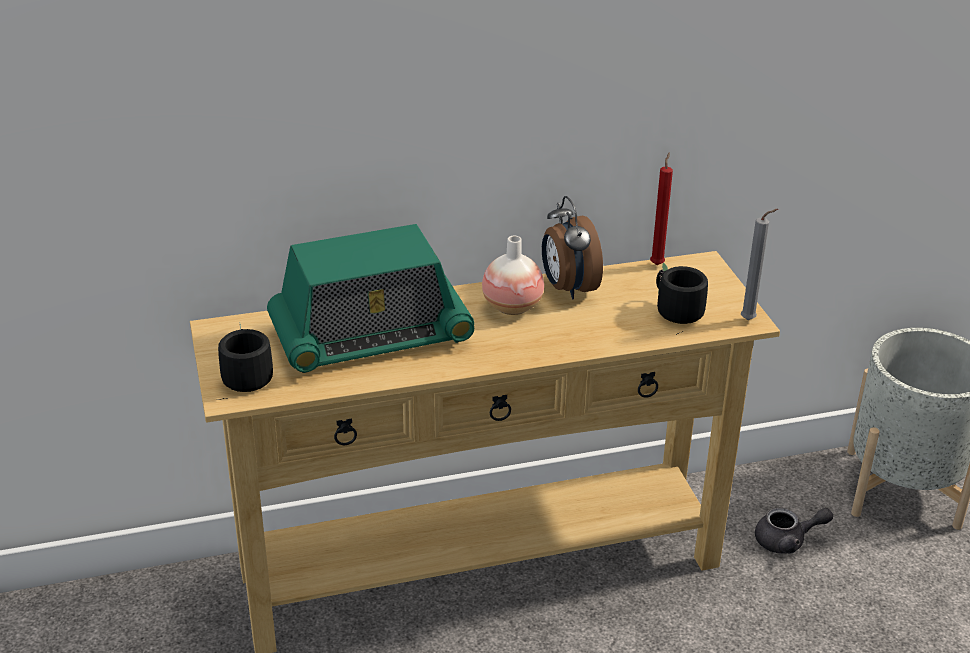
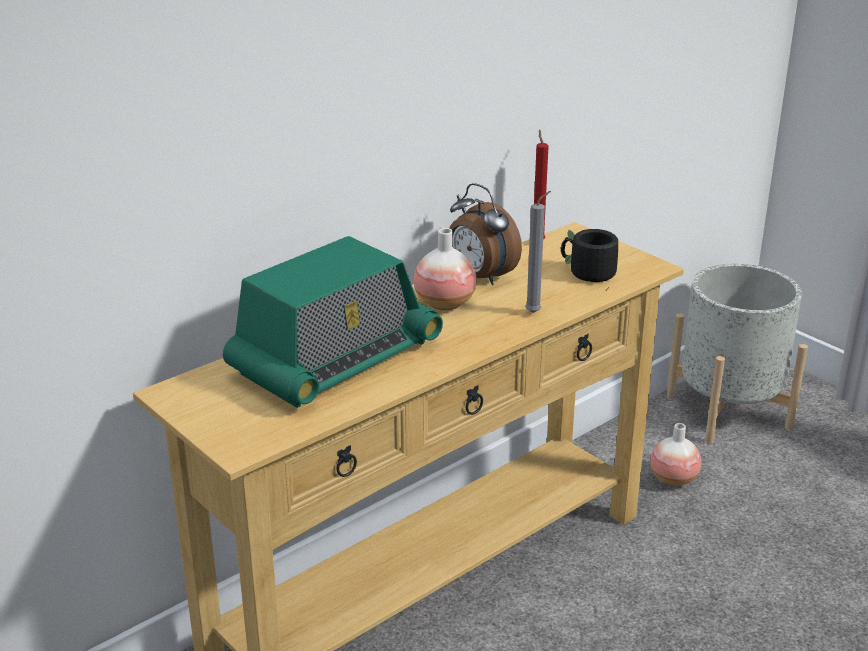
camera: 25 degrees left, 5 degrees down
(243, 376) = (238, 426): black mug -> none
(750, 320) = (654, 266): grey candle -> grey candle (535, 312)
(787, 541) = (673, 479): grey teapot -> vase

